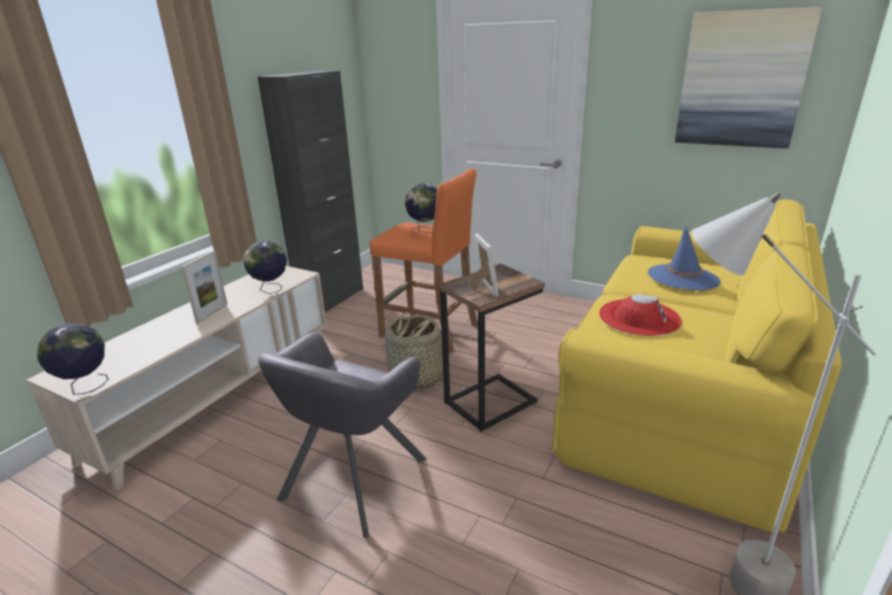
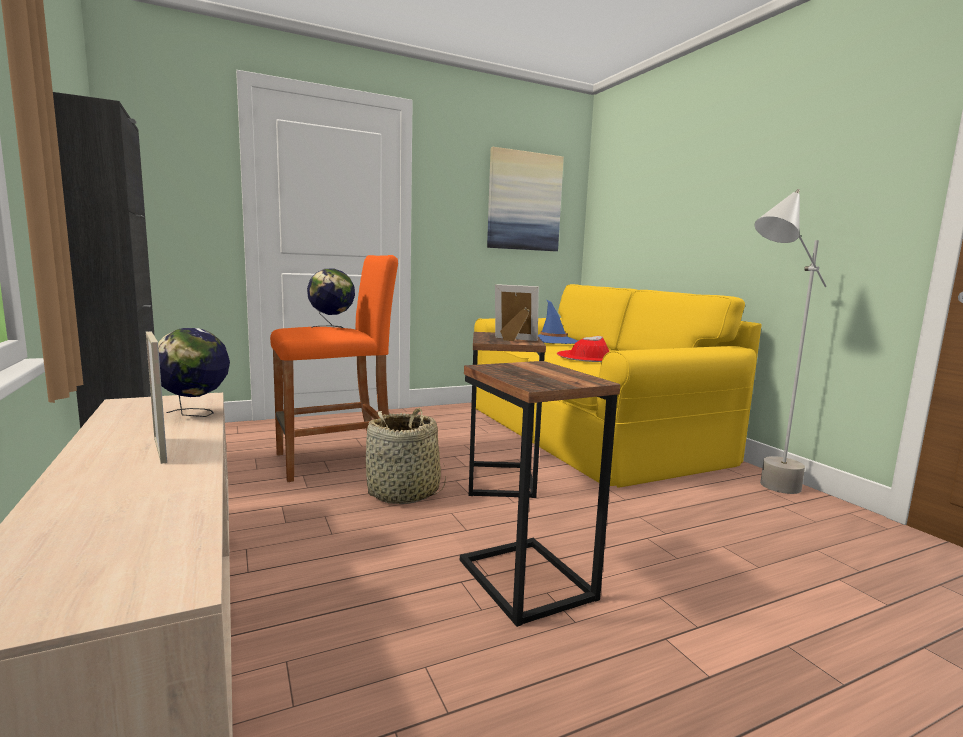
camera: 55 degrees left, 15 degrees down
(85, 387) = (161, 585): globe -> none
(353, 479) = (524, 580): grey armchair -> side table

